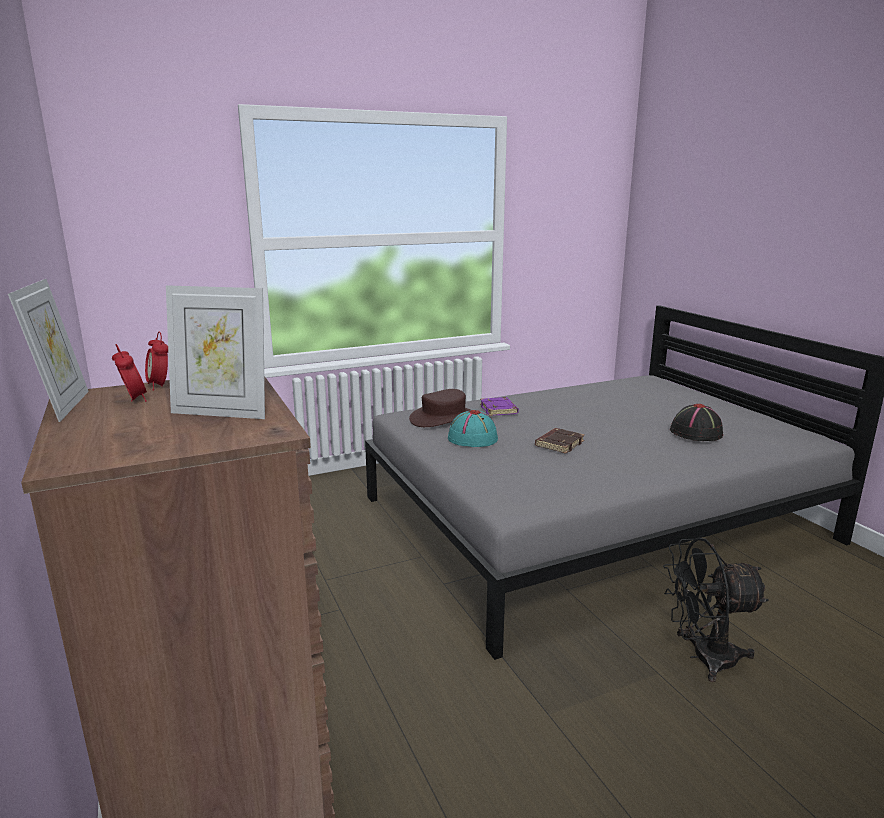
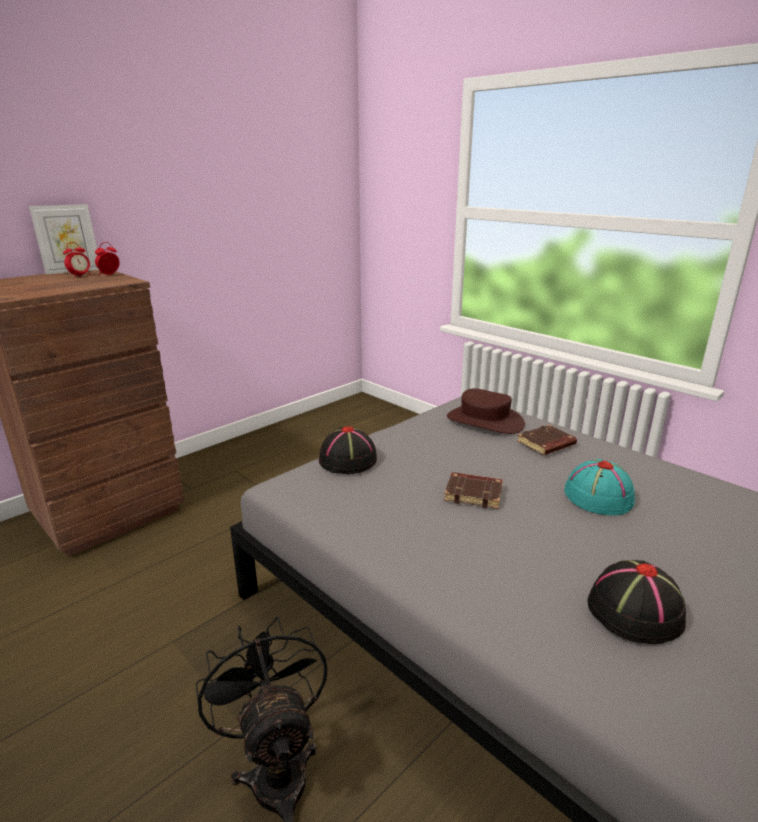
camera: 70 degrees right, 5 degrees up
(222, 412) = (48, 288): picture frame -> none
(472, 438) = (443, 444): turquoise hat -> turquoise hat (597, 496)
(478, 476) = (348, 460): none -> black hat
(499, 410) = (546, 444): purple book -> brown book

